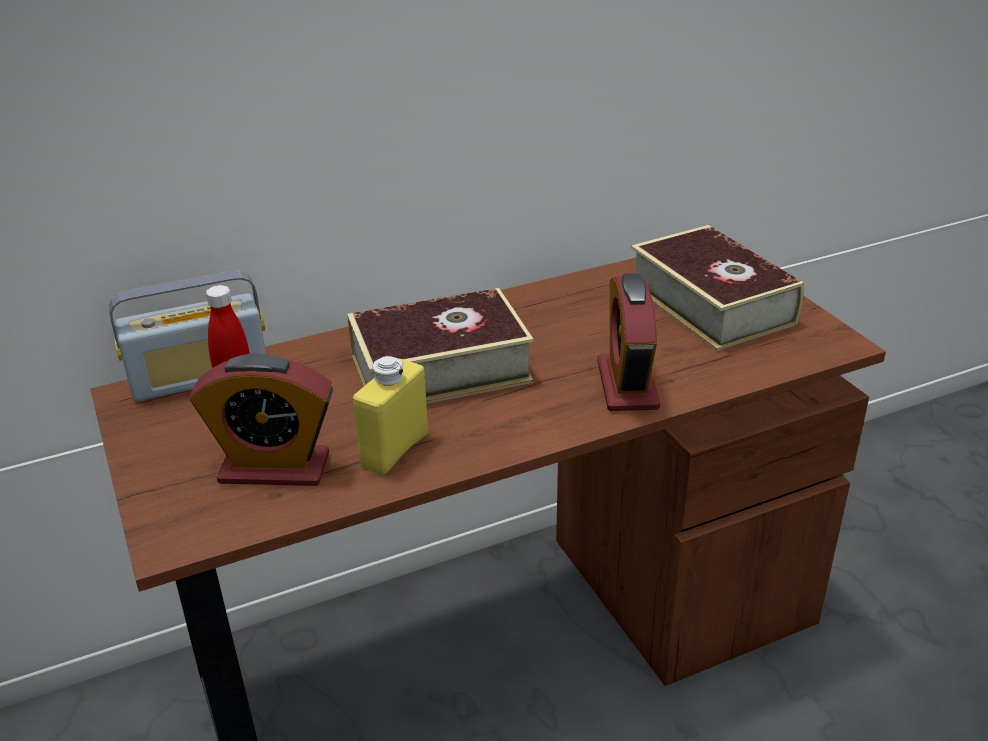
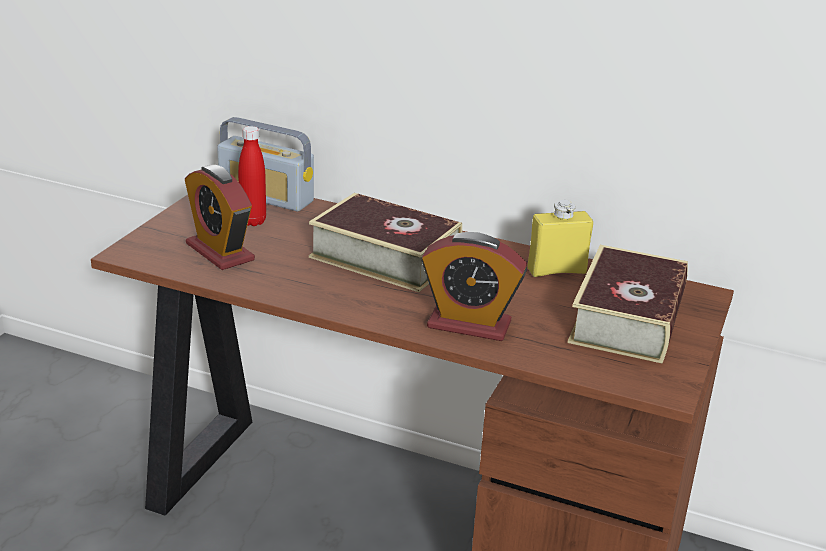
camera: 45 degrees right, 5 degrees down
(395, 450) = (284, 278): yellow bottle -> yellow bottle (556, 271)
(627, 385) = (469, 324): alarm clock -> alarm clock turned 120 degrees counterclockwise

